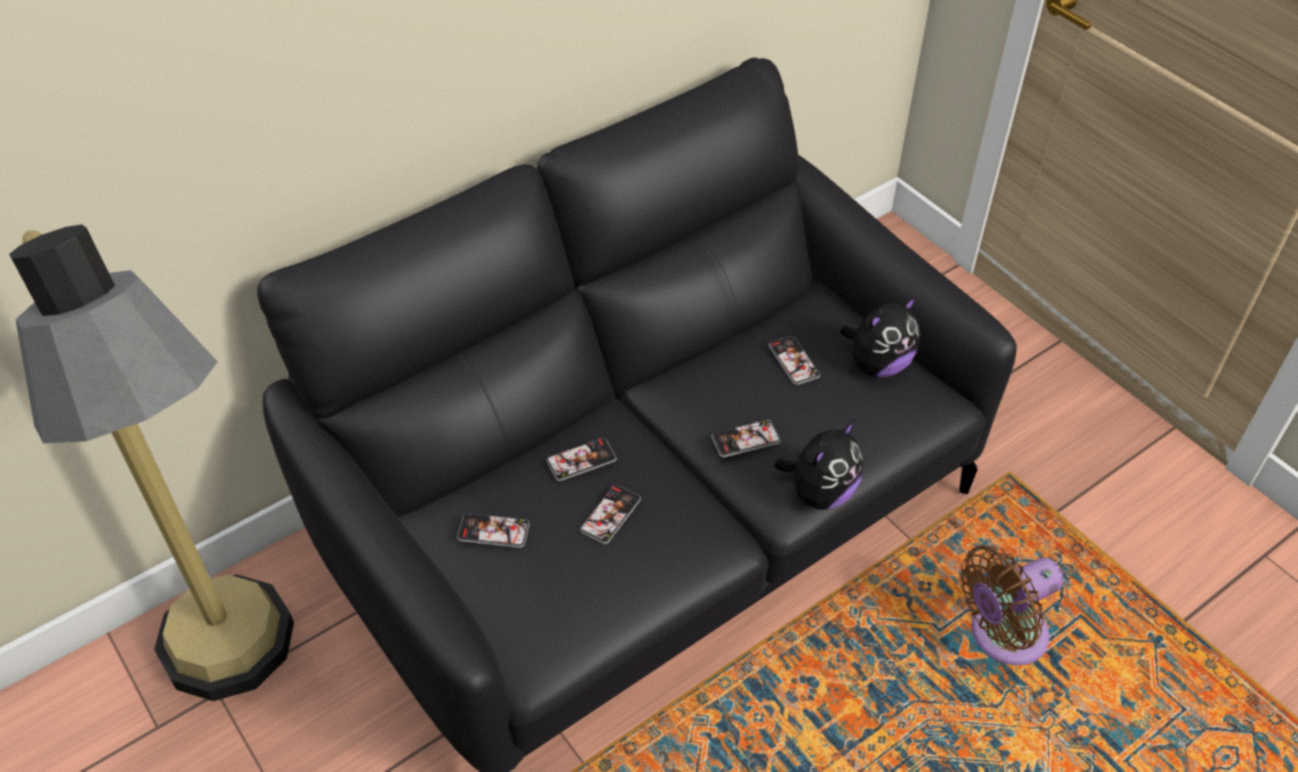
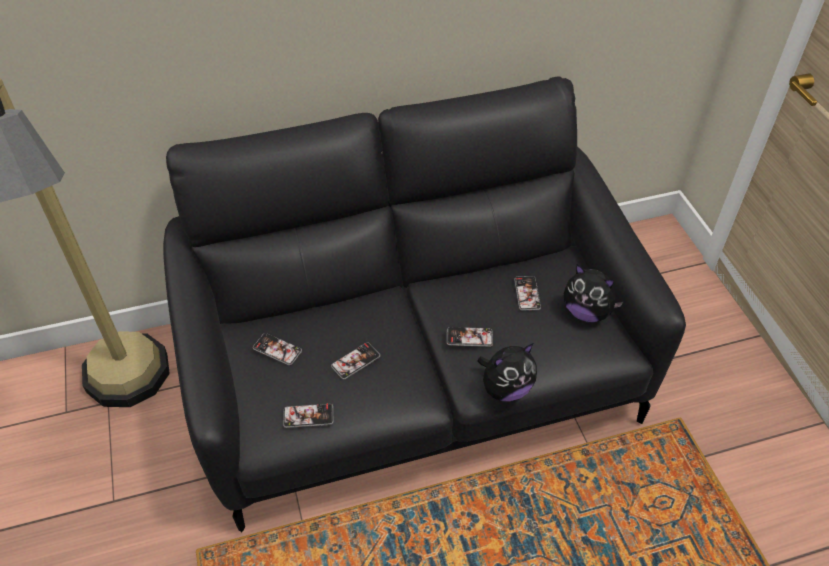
camera: 20 degrees right, 0 degrees up
(581, 460) = (354, 320): phone -> phone (308, 416)
(878, 364) = (586, 312): plush toy -> plush toy turned 45 degrees clockwise
(1001, 636) = (623, 531): brown fan -> none

